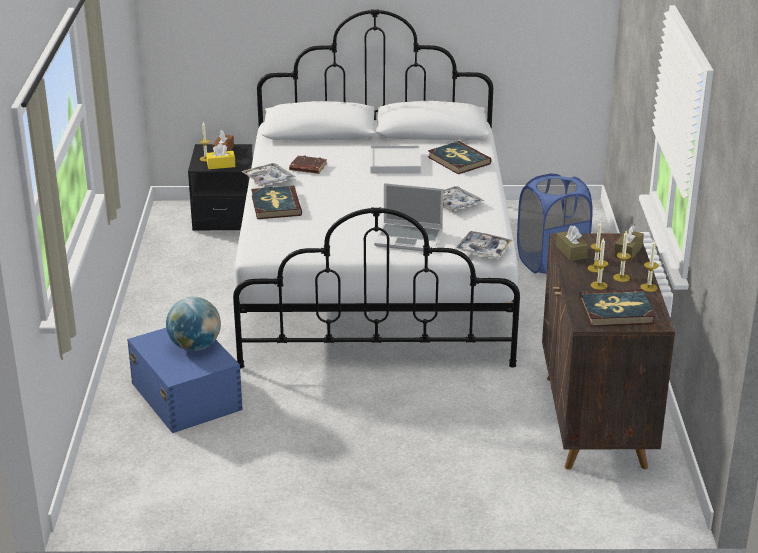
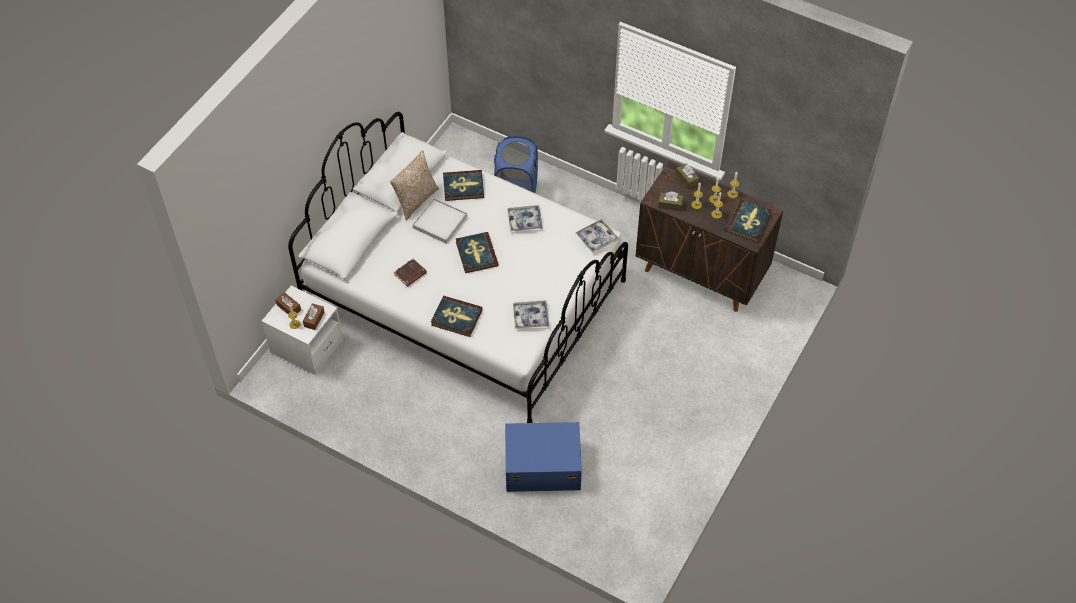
camera: 60 degrees left, 25 degrees up
(195, 346) = (541, 437): globe -> none
(221, 165) = (314, 319): yellow tissue box -> brown tissue box
(224, 217) = (306, 346): black nightstand -> white nightstand
(268, 179) = (412, 305): tray -> tray (531, 317)
(375, 191) = (476, 254): none -> book
(409, 144) = (415, 200): none -> pillow
(409, 238) = (556, 267): laptop -> none

